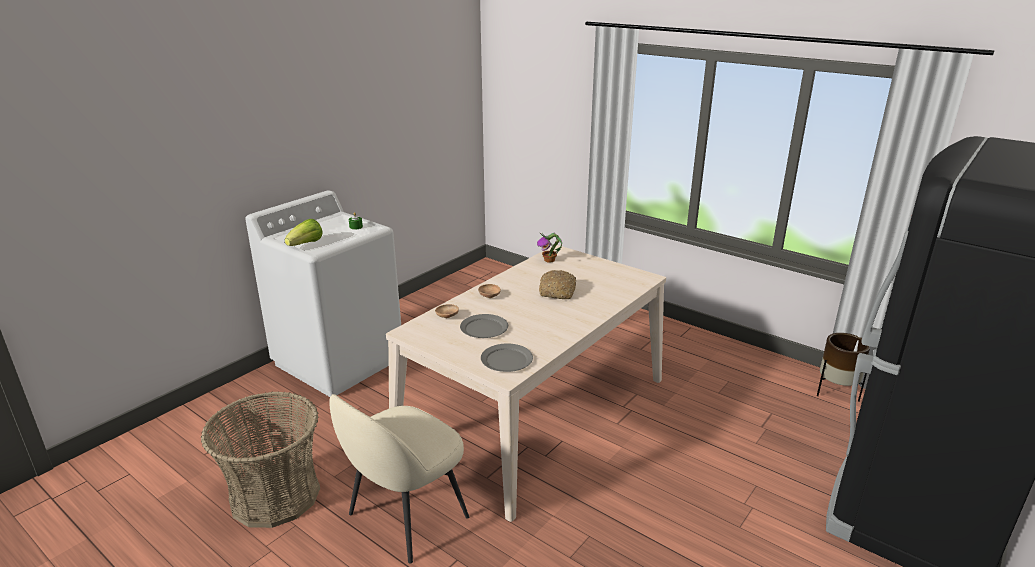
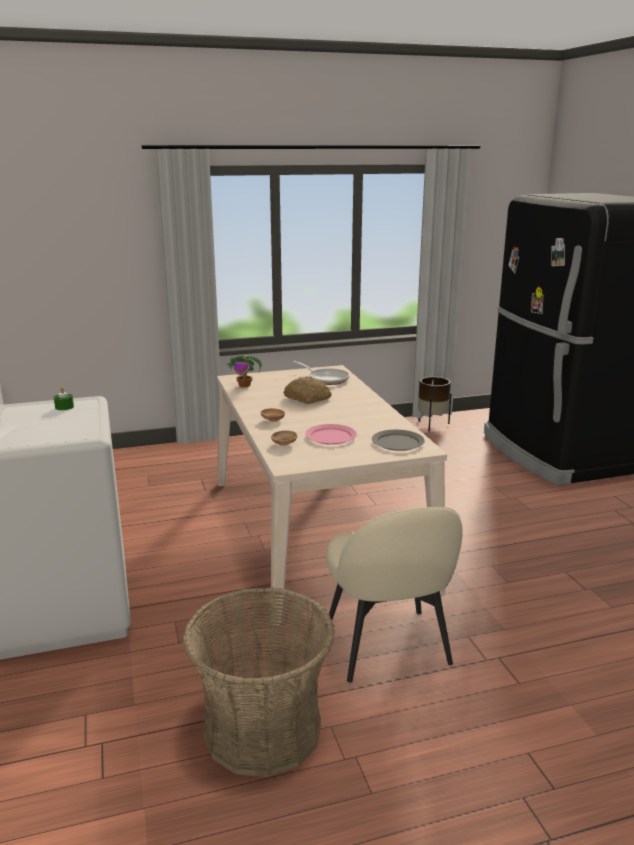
camera: 55 degrees left, 5 degrees down
(306, 244) = (60, 436): lettuce -> none
(484, 328) = (331, 436): grey plate -> pink plate
(615, 283) = (326, 379): none -> frying pan

